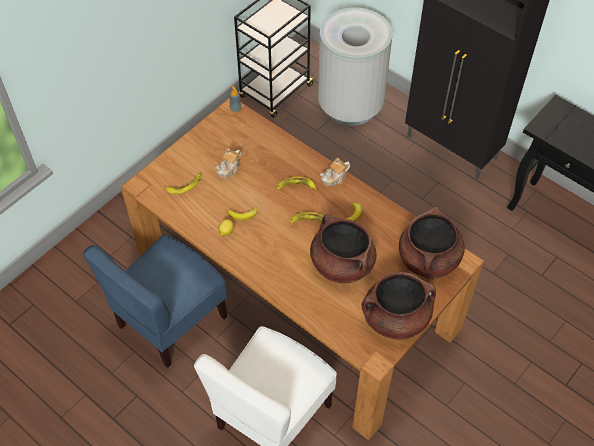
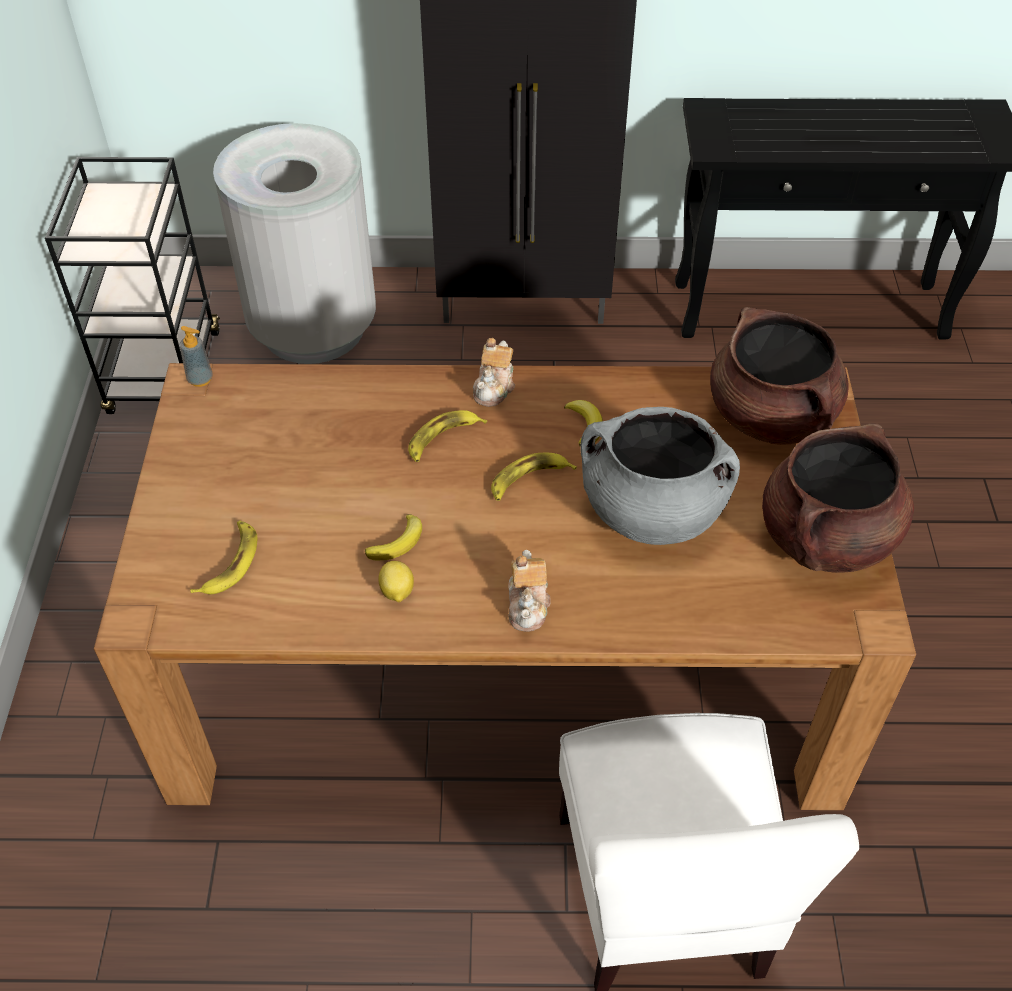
camera: 40 degrees left, 5 degrees down
(171, 321) = (328, 871): blue chair -> none
(229, 169) = (291, 483): teapot -> teapot (528, 605)
(341, 264) = (651, 511): brown cooking pot -> grey cooking pot

